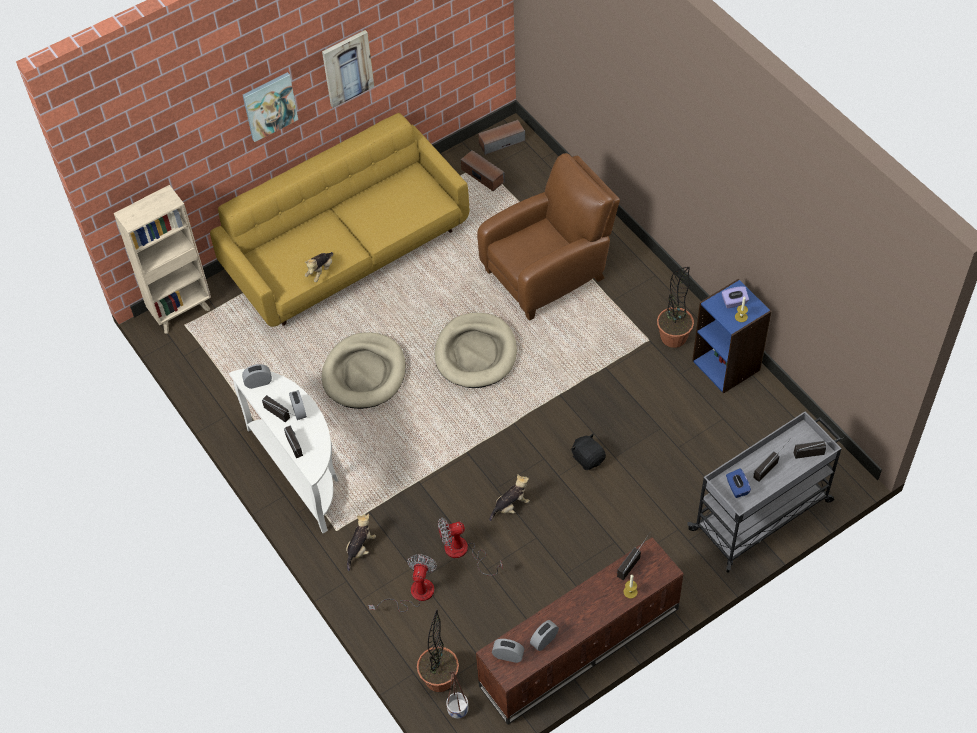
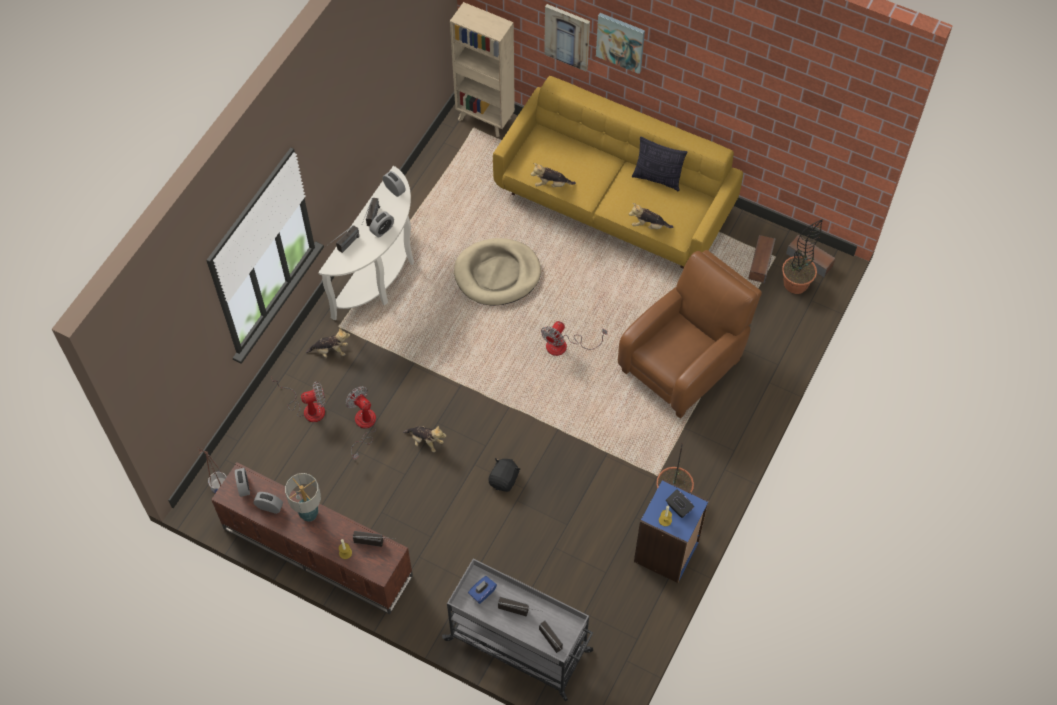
camera: 60 degrees right, 5 degrees up
(347, 68) = (700, 75): picture -> picture (567, 36)
(369, 191) = (657, 178): none -> pillow
(415, 219) = (649, 225): none -> plush toy
(439, 678) = (242, 461): potted plant -> potted plant (795, 283)
(476, 353) = (564, 346): beige dog bed -> fan
(548, 272) = (684, 363): brown armchair -> brown armchair turned 75 degrees counterclockwise
(572, 608) = (309, 515): none -> table lamp
(734, 302) = (678, 508): purple tissue box -> black tissue box

